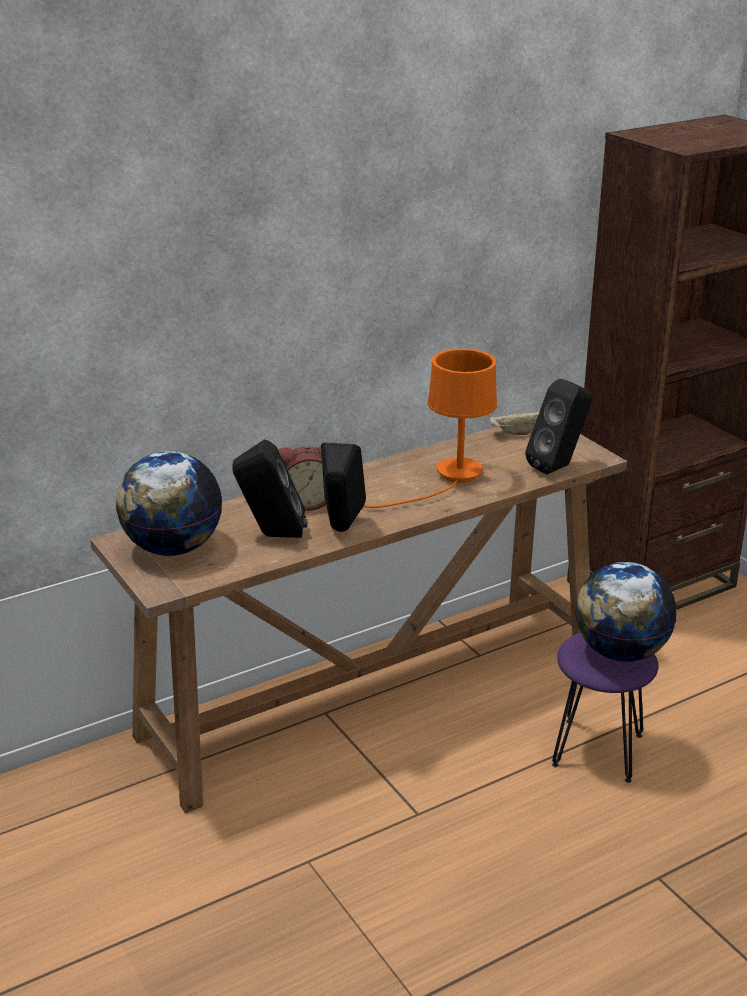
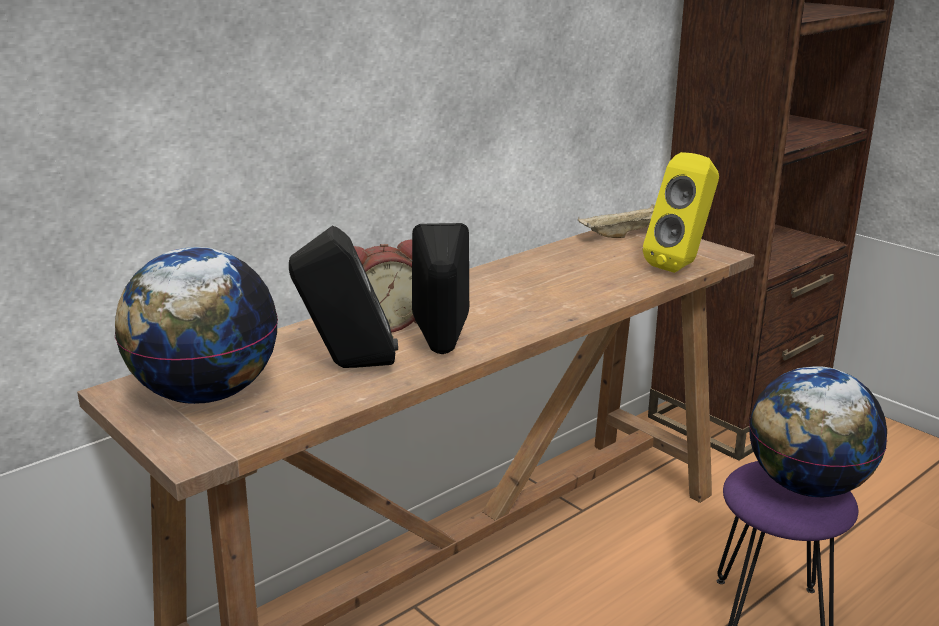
camera: 10 degrees left, 5 degrees down
(451, 480) = (559, 287): orange table lamp -> none
(559, 467) = (681, 266): black speaker -> yellow speaker

